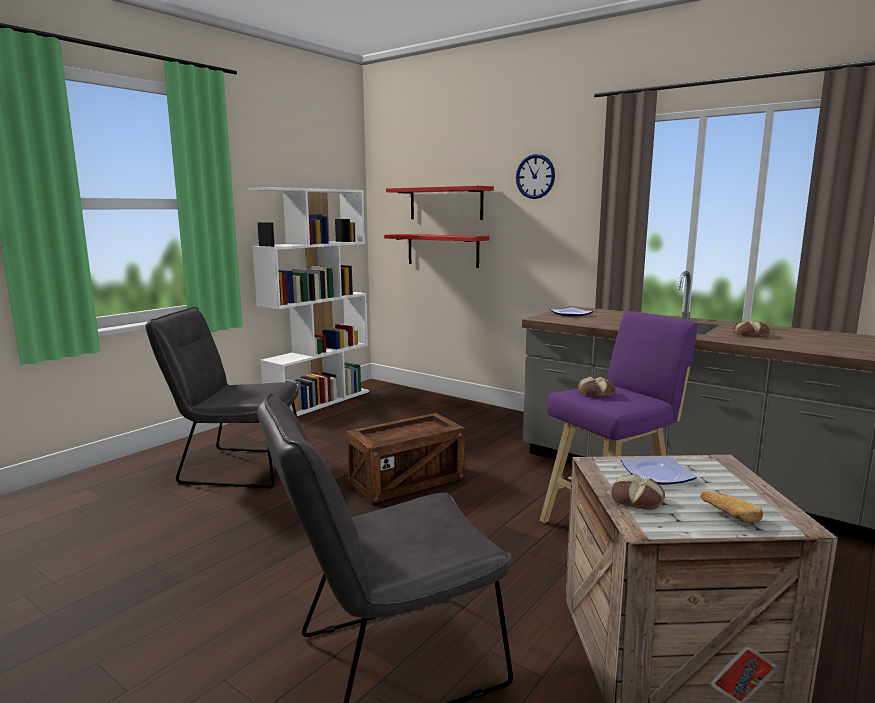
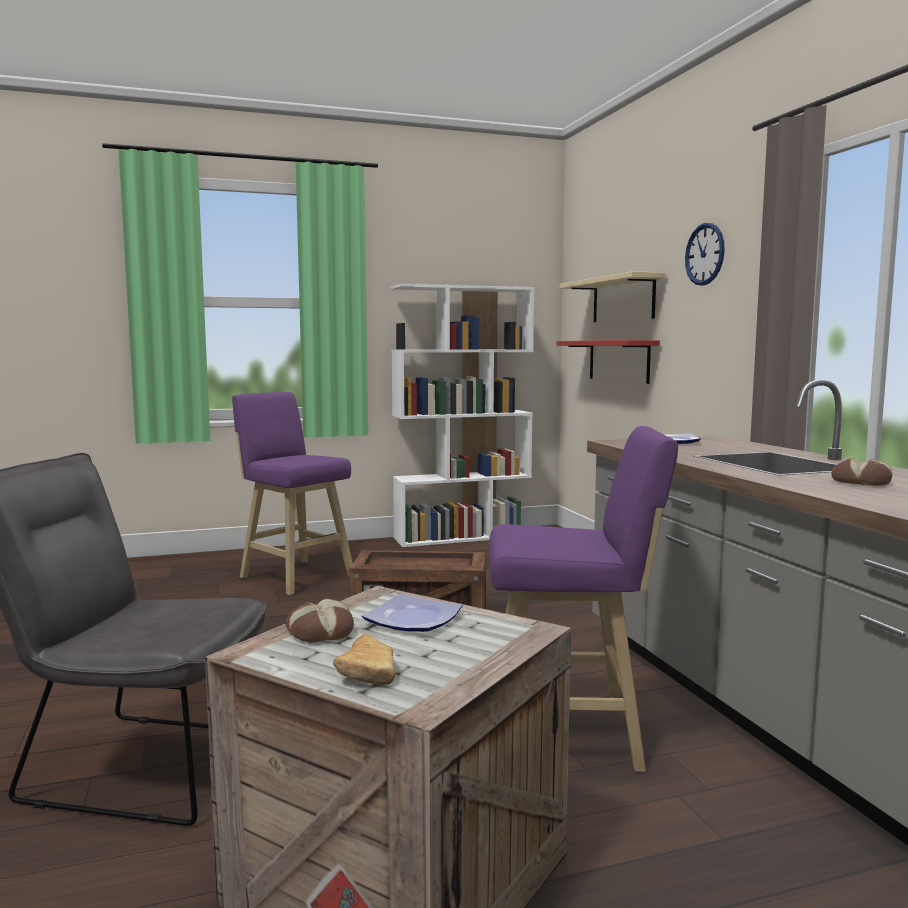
camera: 35 degrees right, 5 degrees down
(235, 467) = (294, 576): grey chair -> purple stool
(445, 203) = (623, 299): red shelf -> beige shelf
(596, 393) = (535, 530): bread -> none

